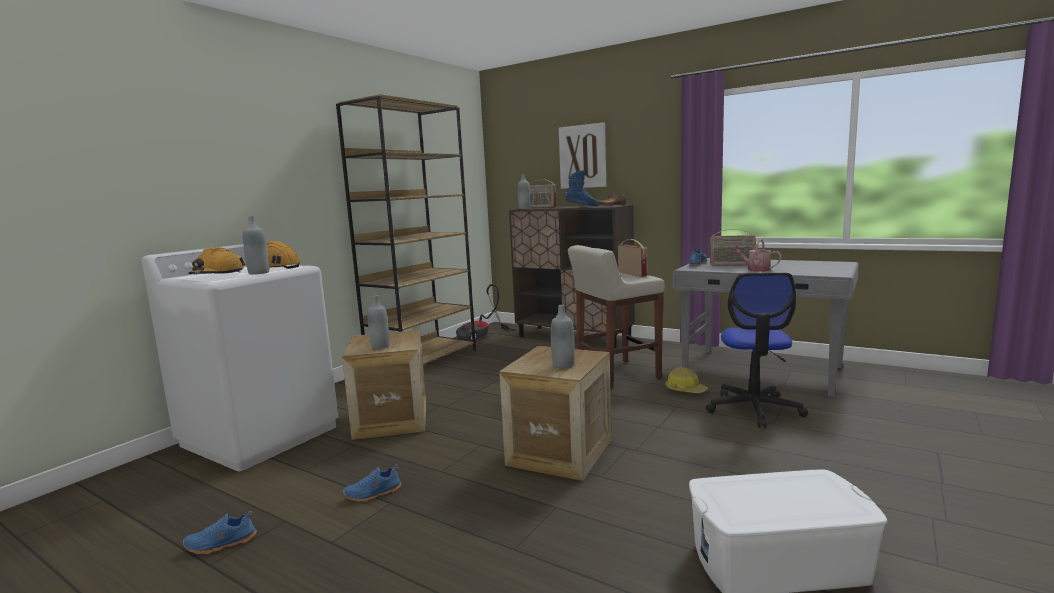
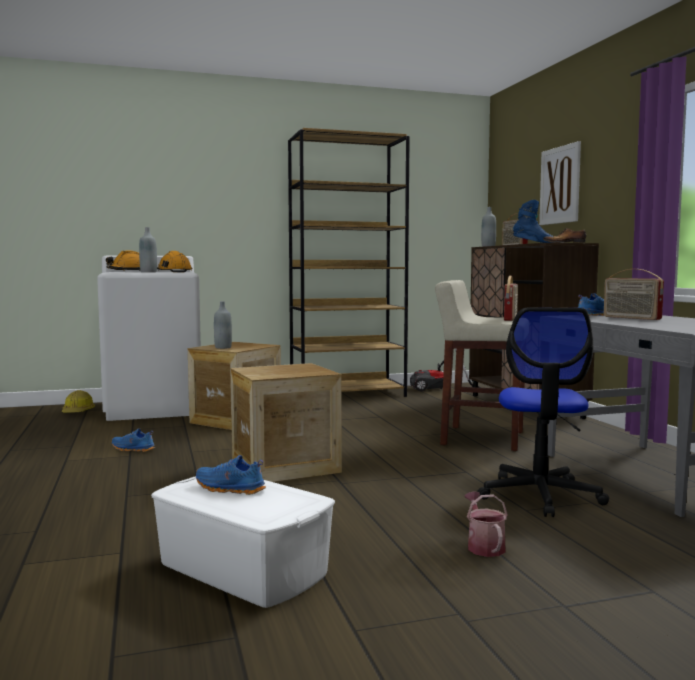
camera: 40 degrees right, 5 degrees down
(221, 544) = (30, 445): blue shoe -> blue shoe (229, 489)
(563, 365) = (278, 372): grey bottle -> none
(685, 390) = (513, 464): hard hat -> hard hat (78, 412)
(754, 409) = (540, 495): office chair -> office chair turned 45 degrees counterclockwise
(755, 269) = (627, 322): watering can -> watering can (484, 546)

